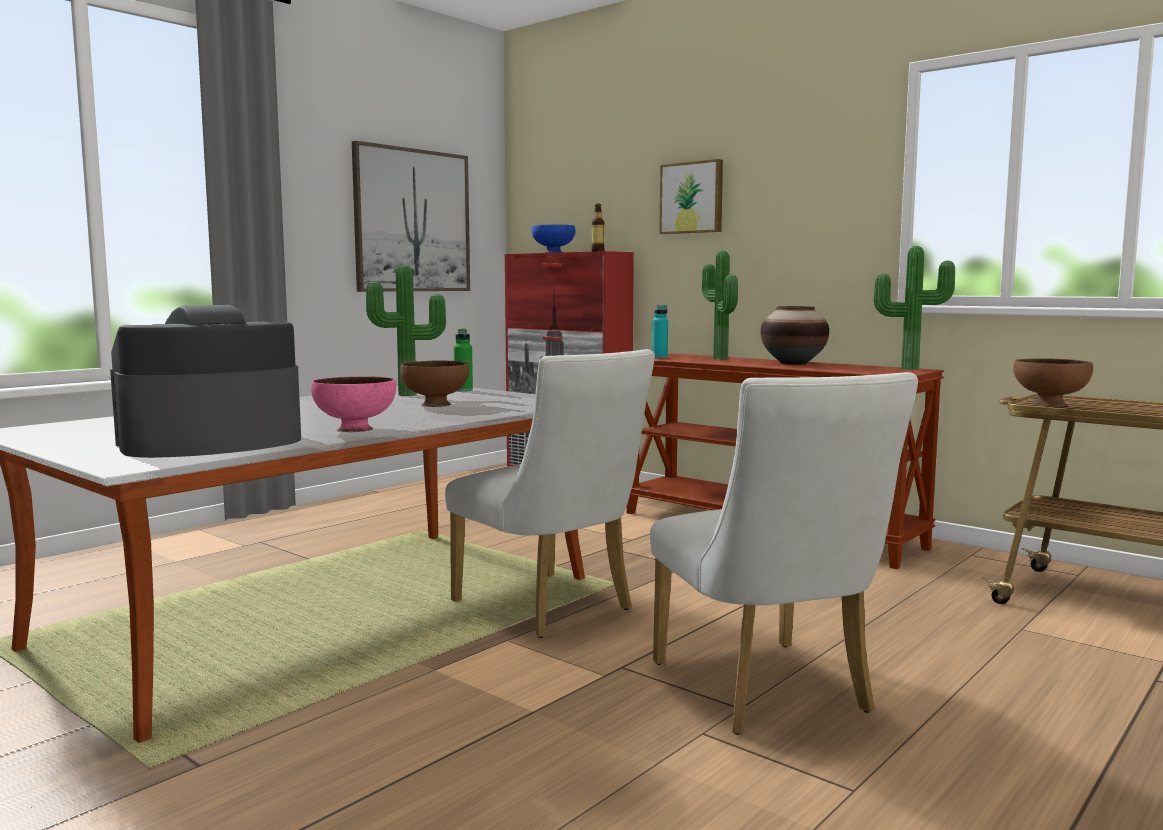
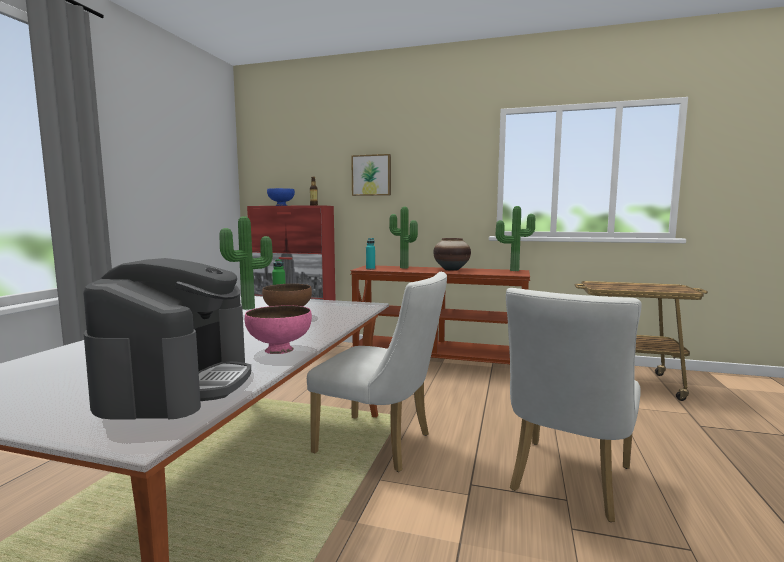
camera: 25 degrees left, 0 degrees up
(210, 442) = (178, 384): coffee machine -> coffee machine turned 150 degrees clockwise
(412, 221) = (187, 183): picture -> none
(768, 693) = (567, 483): white chair -> white chair turned 75 degrees clockwise
(1050, 404) = (608, 288): brown bowl -> none

